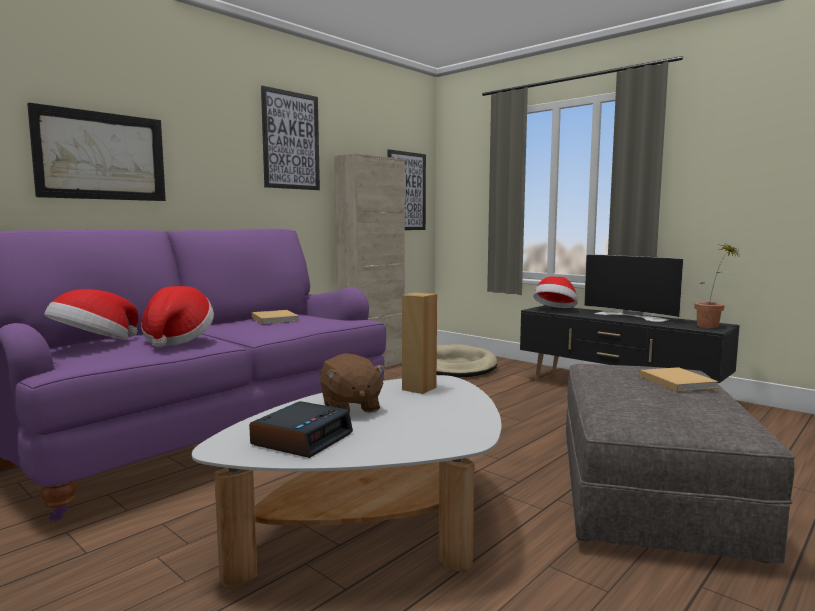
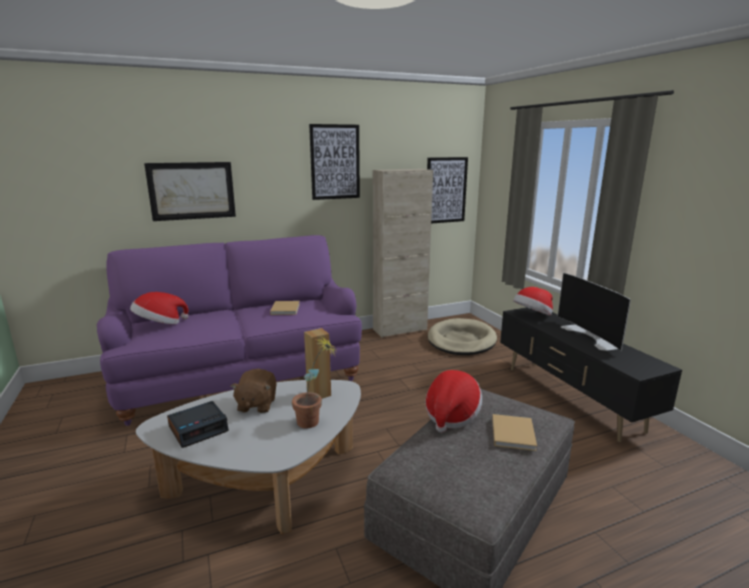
camera: 25 degrees right, 10 degrees up
(177, 340) = (203, 327): hat -> hat (451, 415)
(713, 326) = (648, 367): potted plant -> potted plant (314, 422)

